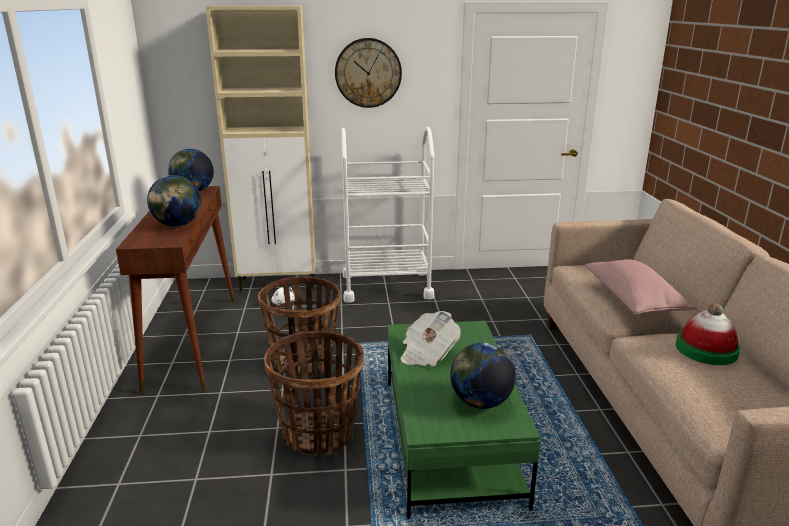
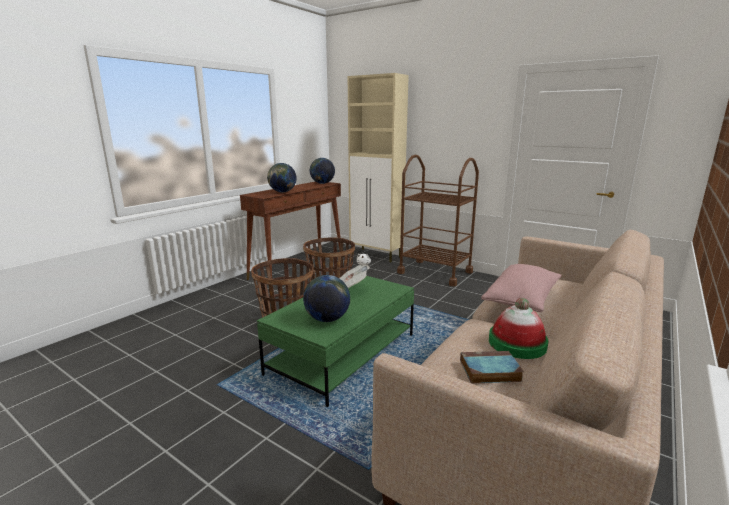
camera: 40 degrees right, 5 degrees down
(368, 73) = (446, 120): wall clock -> none
(386, 286) = (435, 272): white cart -> brown cart
(738, 387) = (489, 371): none -> book

